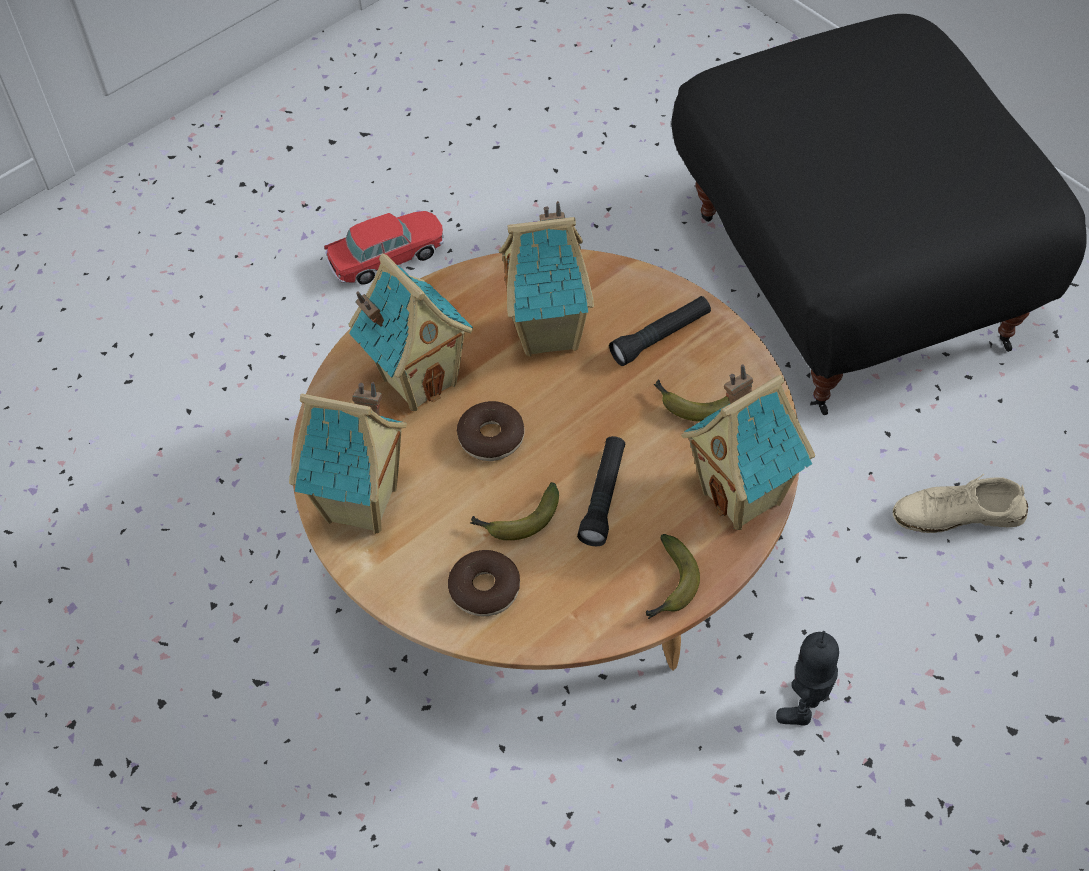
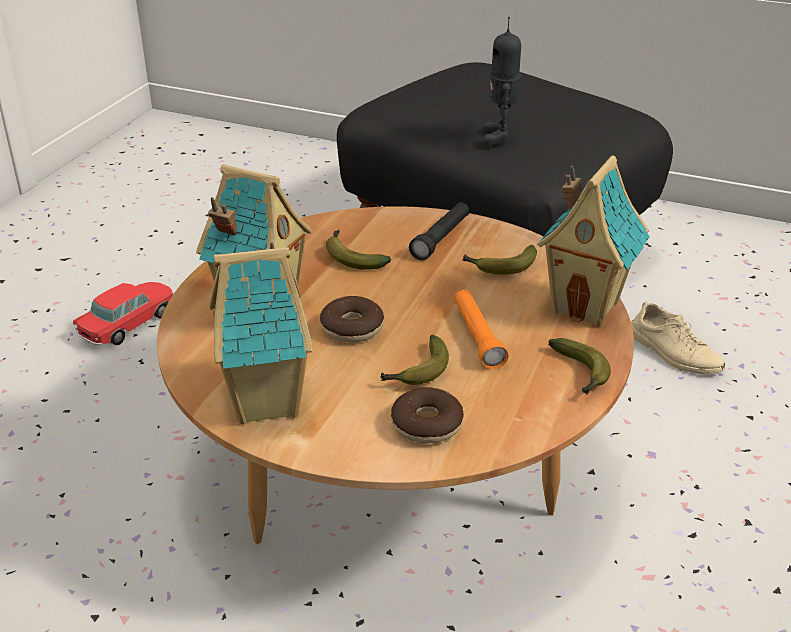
camera: 30 degrees left, 20 degrees down
(551, 333) = (352, 257): toy house -> banana
(604, 497) = (477, 337): black flashlight -> orange flashlight
(805, 708) = (672, 504): toy robot -> toy robot (499, 137)
(958, 514) = (673, 352): beige shoe -> beige shoe turned 105 degrees counterclockwise

